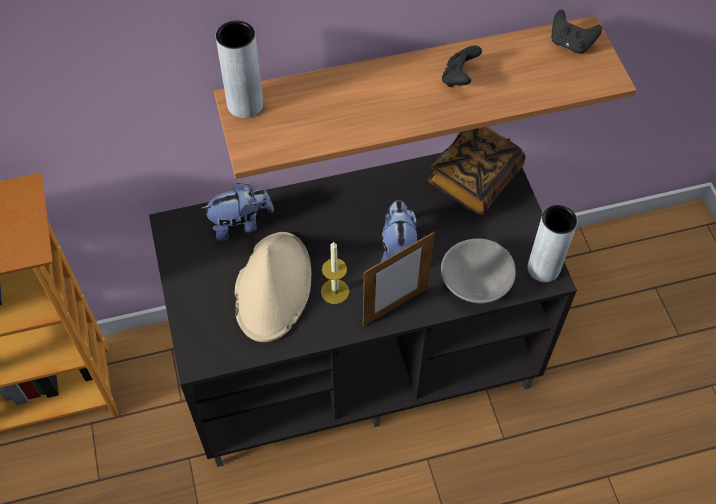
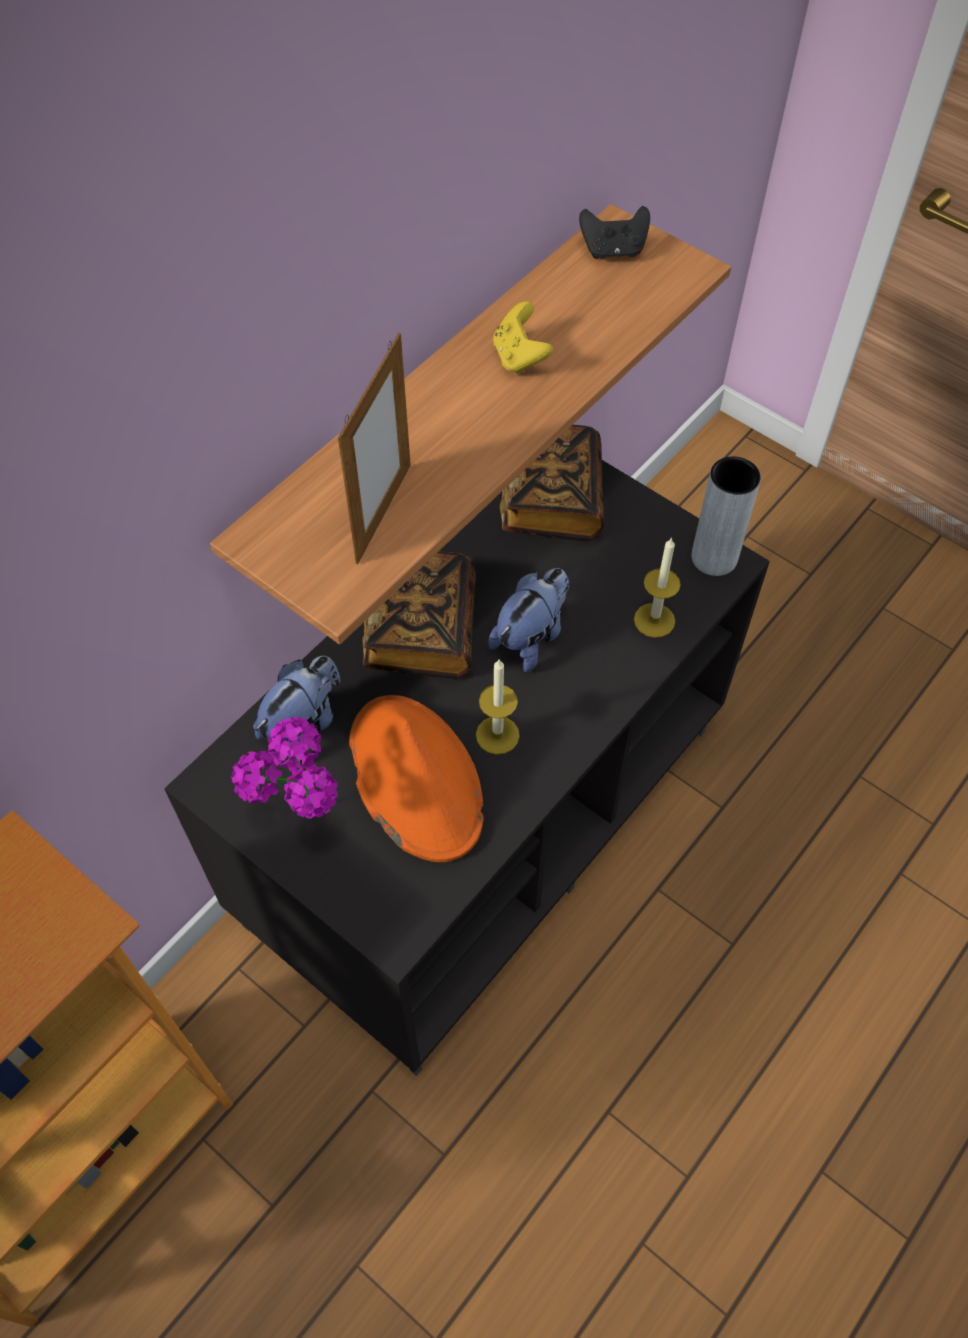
camera: 35 degrees left, 0 degrees up
(199, 276) = (304, 826): none -> potted plant
(245, 104) = (272, 538): grey vase -> none
(273, 286) = (414, 778): beige hat -> orange hat
(340, 211) = (421, 630): none -> book
(395, 306) = (585, 707): picture frame -> picture frame (383, 513)
(398, 250) = (531, 637): plush toy -> plush toy turned 75 degrees clockwise
(459, 78) = (519, 357): black game controller -> yellow game controller
(476, 282) = (654, 620): grey bowl -> candle

